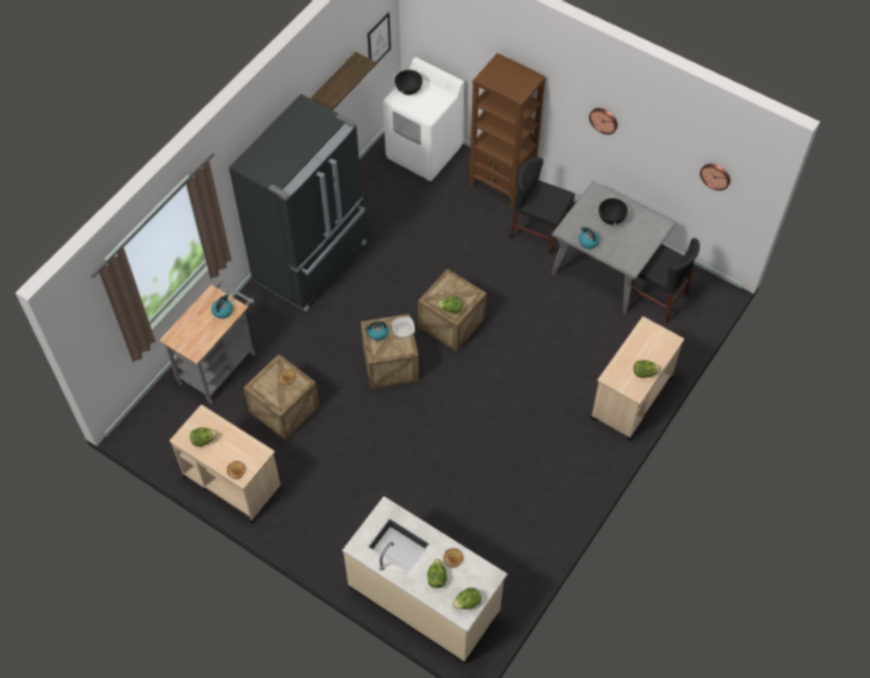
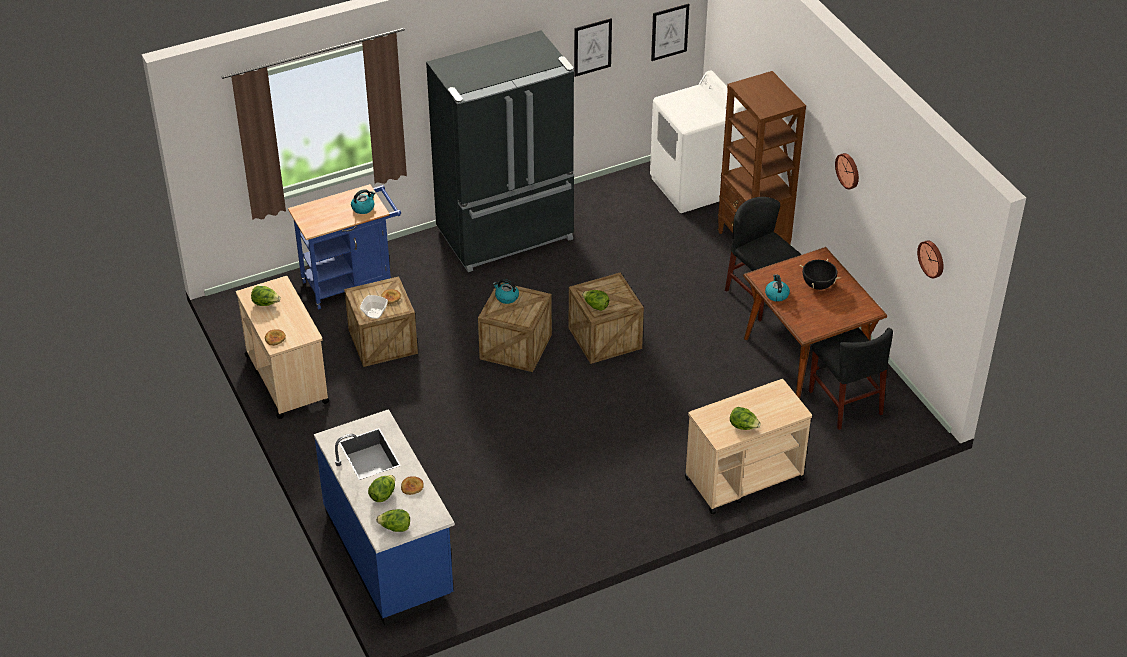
camera: 30 degrees right, 15 degrees down
(219, 364) = (352, 282): grey cart -> blue cart
(332, 84) = (592, 47): shelf -> picture
(403, 332) = (533, 306): bowl -> bowl (375, 313)
(408, 90) = (685, 98): black cooking pot -> none
(425, 599) = (390, 554): beige counter -> blue counter
(605, 270) = (806, 357): grey dining table -> brown dining table

